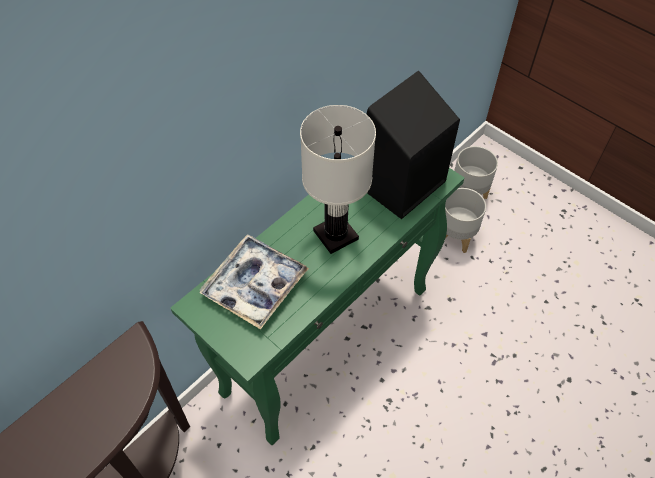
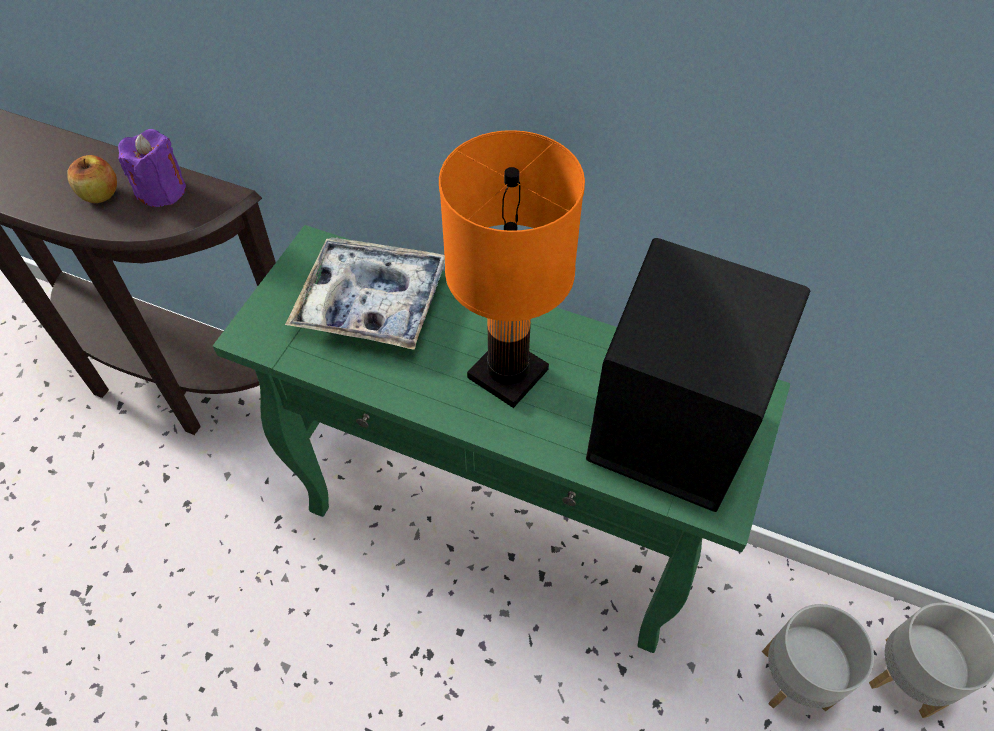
camera: 70 degrees right, 0 degrees up
(82, 423) = (100, 194): none -> apple
(104, 379) = (162, 191): none -> purple candle
(335, 235) = (507, 372): white table lamp -> orange table lamp

